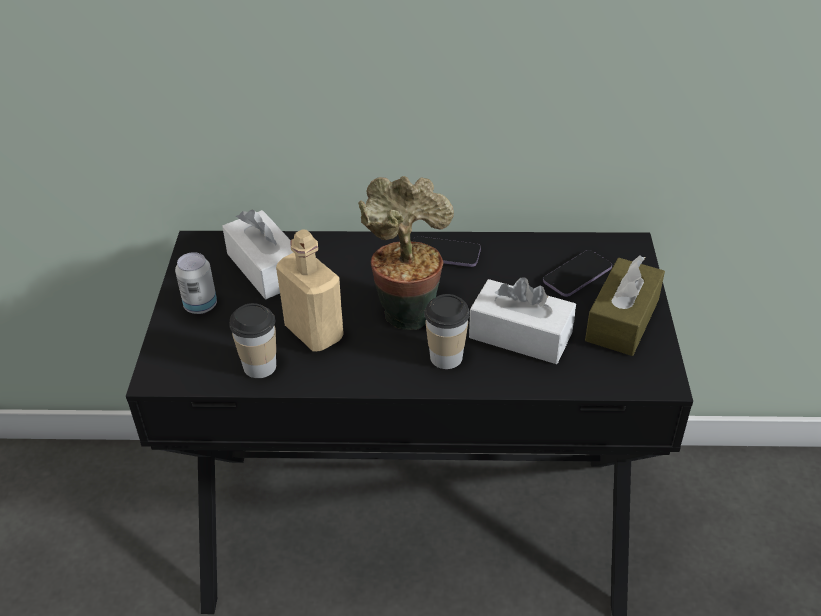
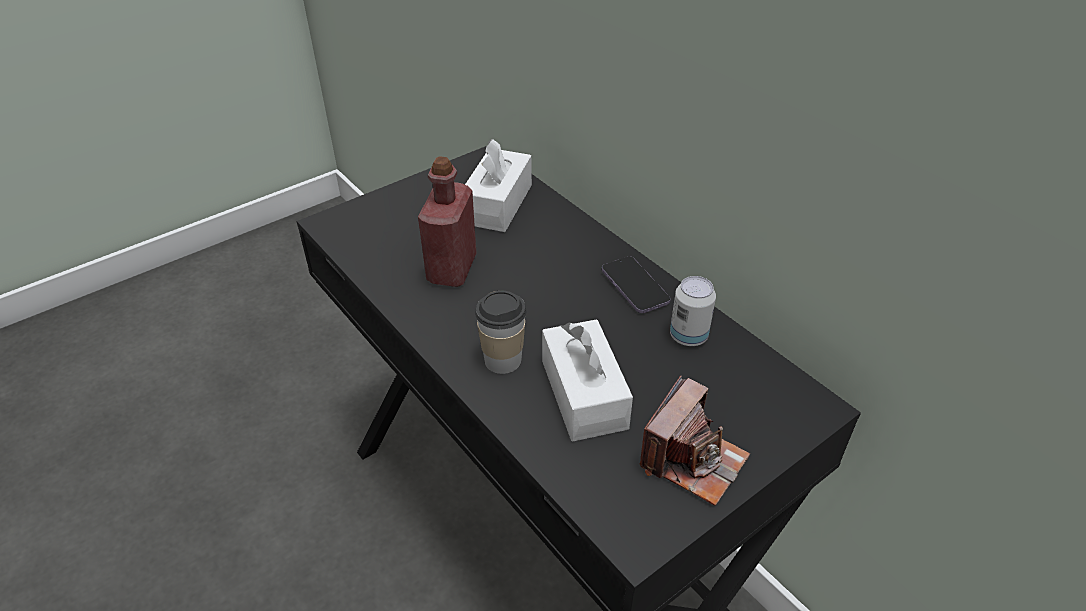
camera: 50 degrees right, 0 degrees up
(200, 306) = (421, 199): can -> can (688, 336)
(260, 366) = (386, 263): cup -> none
(314, 332) = (452, 269): beige bottle -> red bottle
(407, 310) = (536, 304): potted plant -> none
(577, 275) = (717, 390): phone -> none
(622, 320) = (692, 460): brown tissue box -> camera

